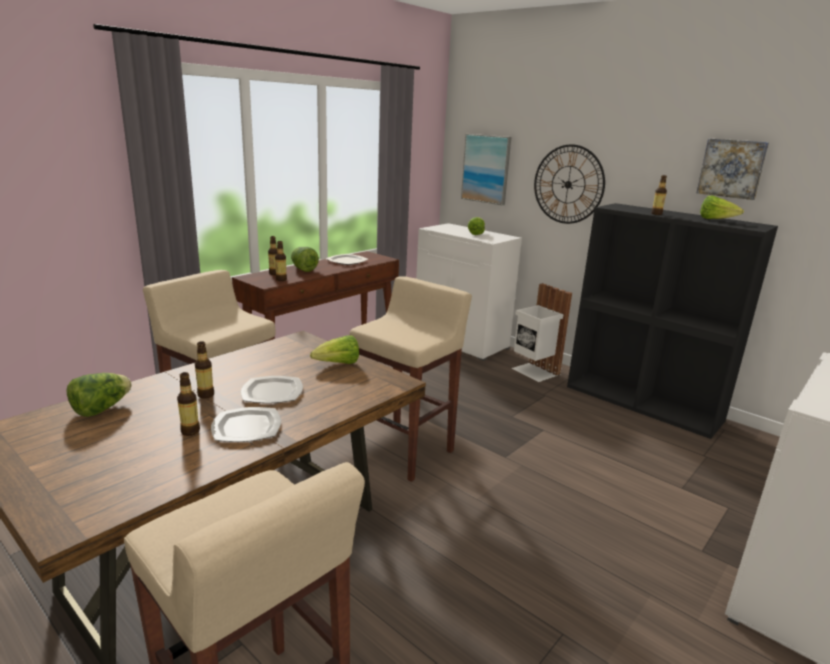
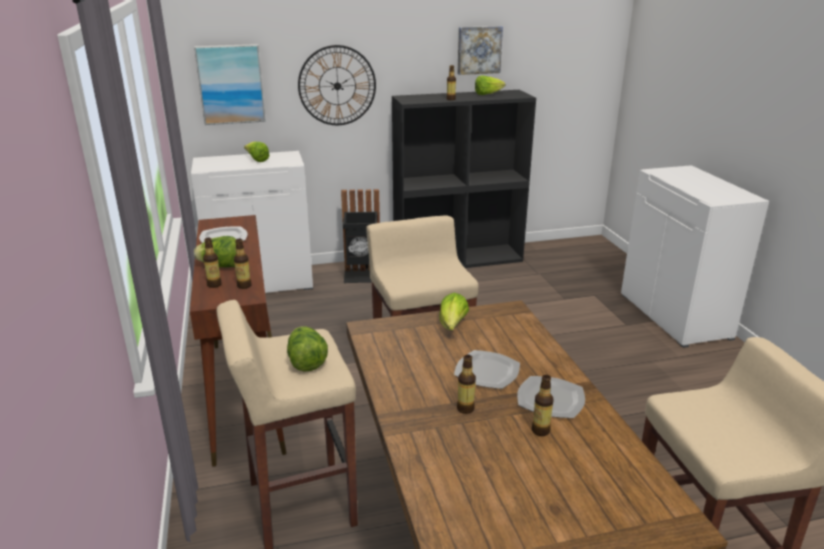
camera: 55 degrees left, 5 degrees up
(101, 409) = (451, 480): lettuce -> lettuce (306, 362)
(534, 372) = (363, 276): white trash can -> black trash can

